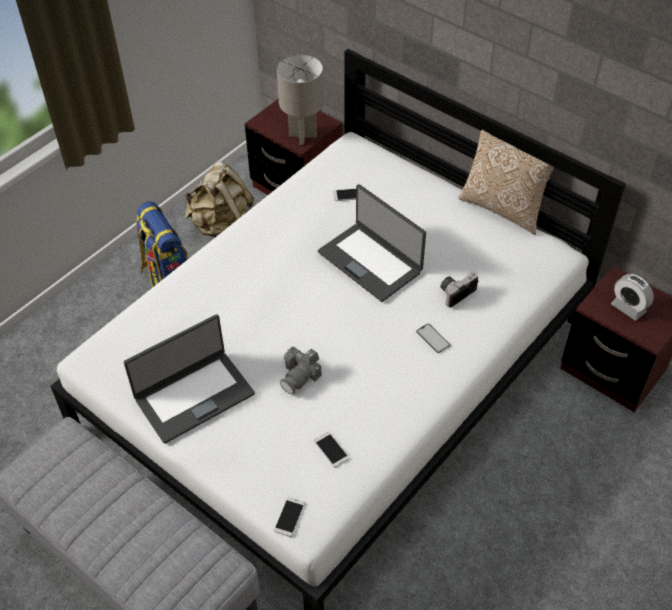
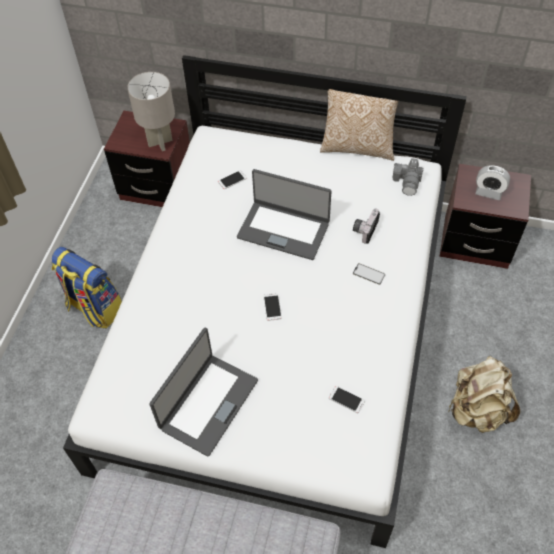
camera: 25 degrees left, 5 degrees up
(222, 227) = (114, 244): beige backpack -> beige backpack (477, 410)
(289, 517) = (347, 471): phone -> phone (272, 307)
(300, 376) = (285, 348): camera -> camera (408, 182)

